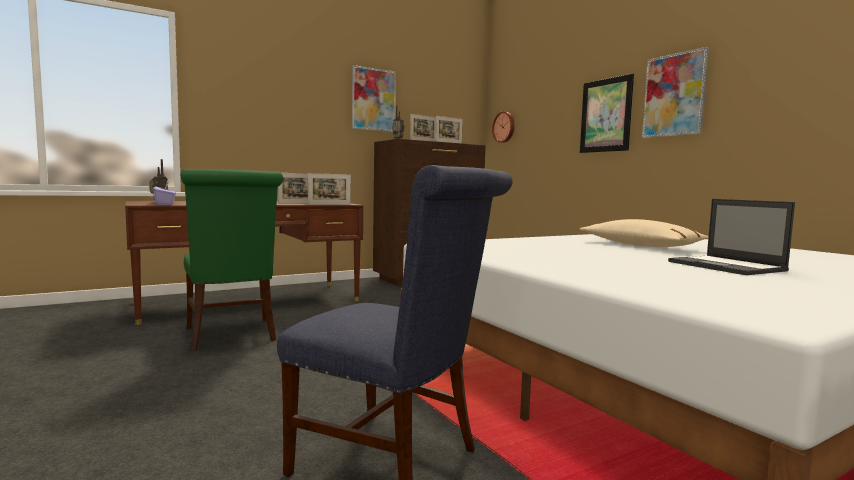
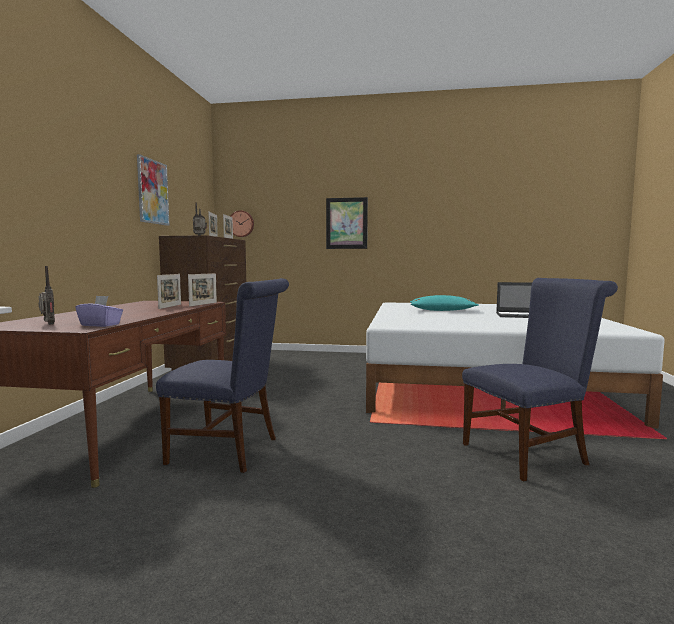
camera: 50 degrees left, 0 degrees up
(232, 335) = (230, 450): green chair -> blue chair
(640, 245) = (442, 310): beige pillow -> turquoise pillow
(674, 95) = (398, 215): picture -> none

